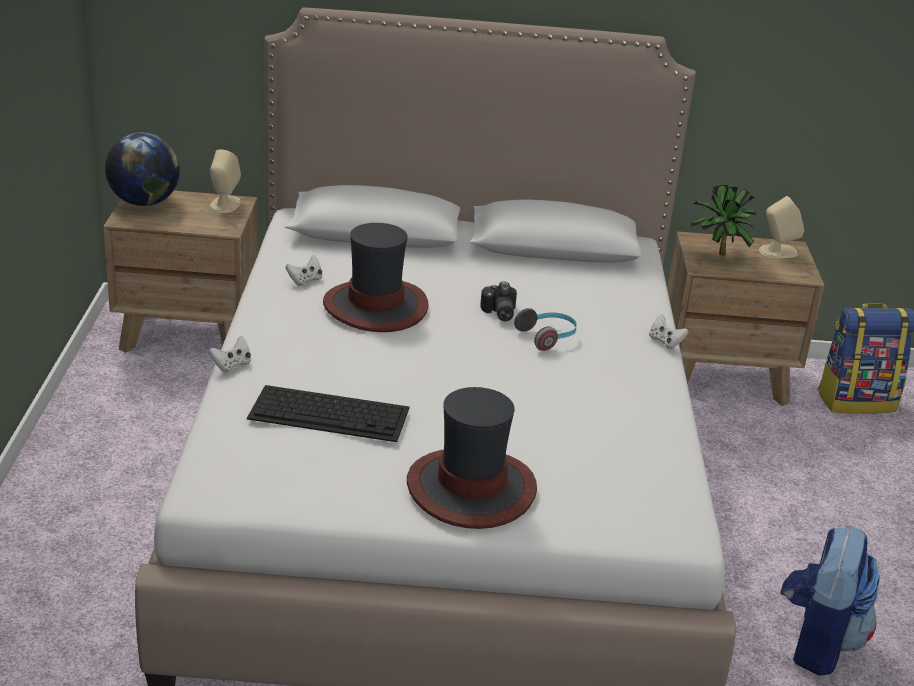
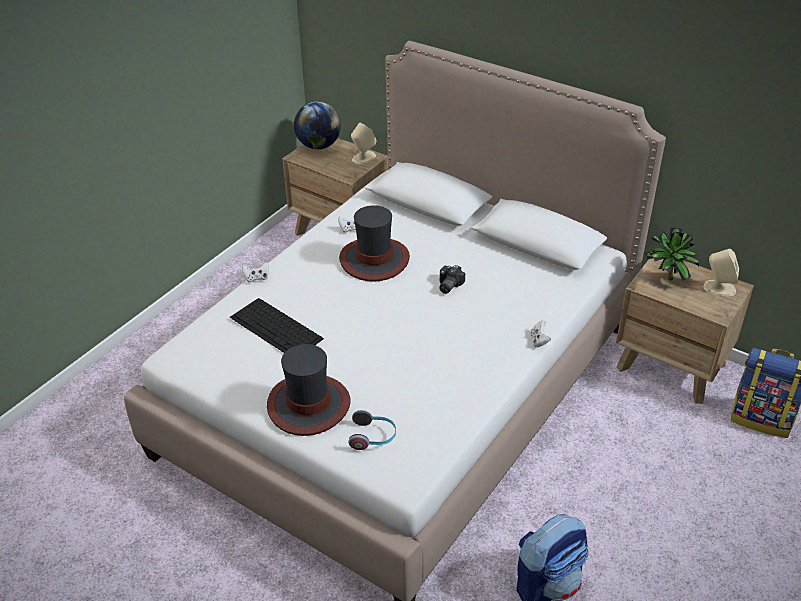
camera: 35 degrees right, 10 degrees up
(547, 337) = (461, 313): headphones -> headphones (373, 437)

